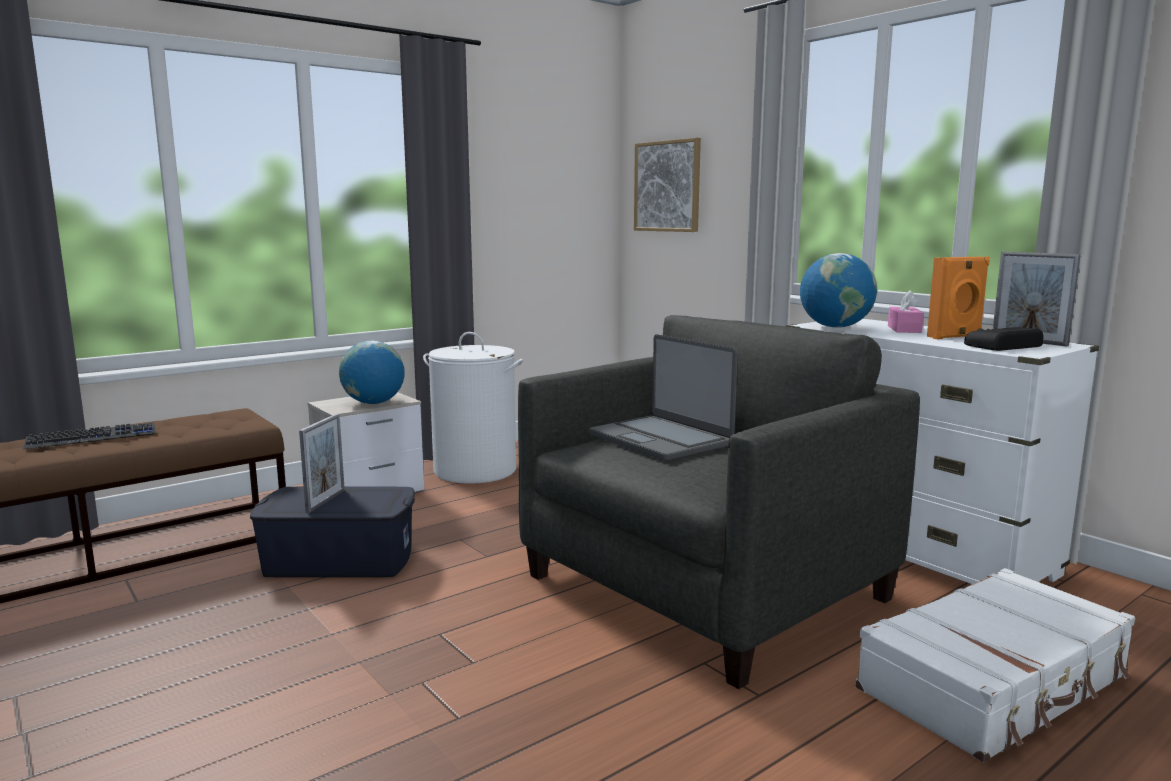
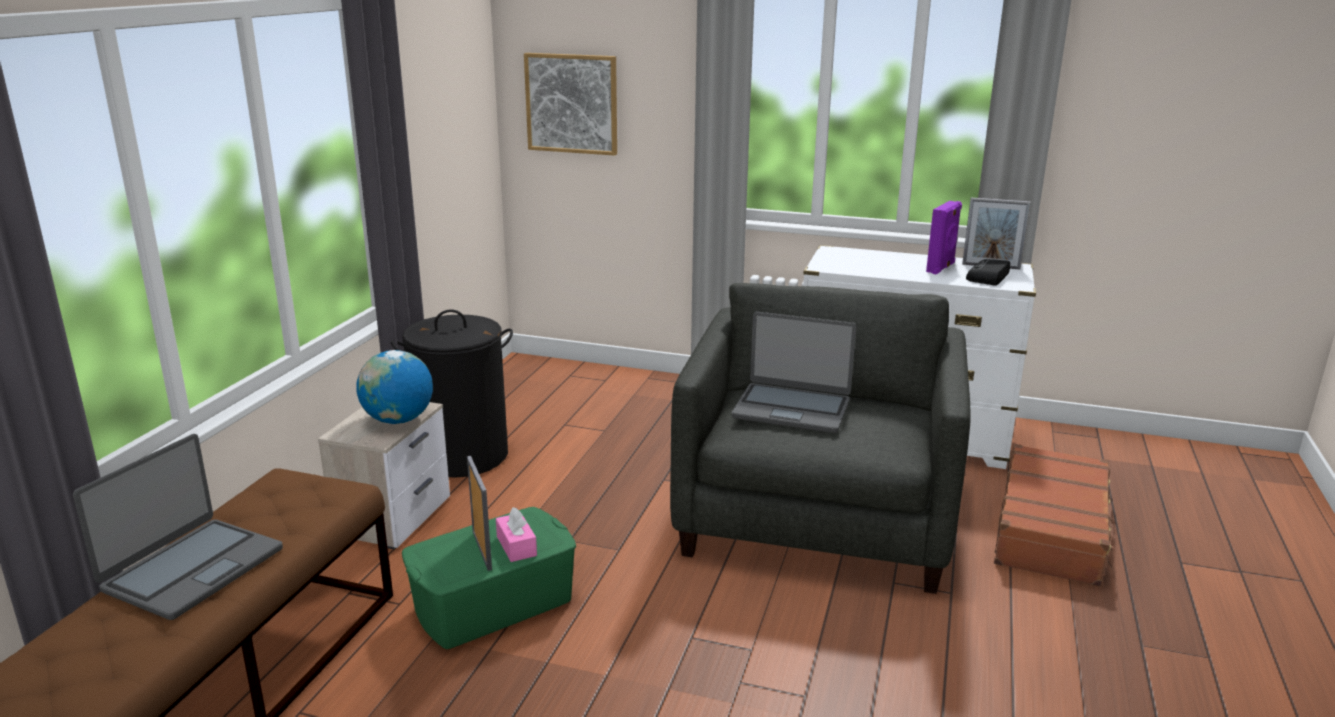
camera: 35 degrees left, 10 degrees up
(92, 438) = (192, 569): keyboard -> laptop
(339, 560) = (492, 604): blue storage box -> green storage box
(475, 470) = (462, 455): white laundry basket -> black laundry basket
(835, 327) = (843, 267): globe -> none
(904, 329) = (891, 261): pink tissue box -> pink tissue box (516, 546)
(955, 337) = (941, 268): orange speaker -> purple speaker
(995, 684) = (1052, 530): white suitcase -> brown suitcase

